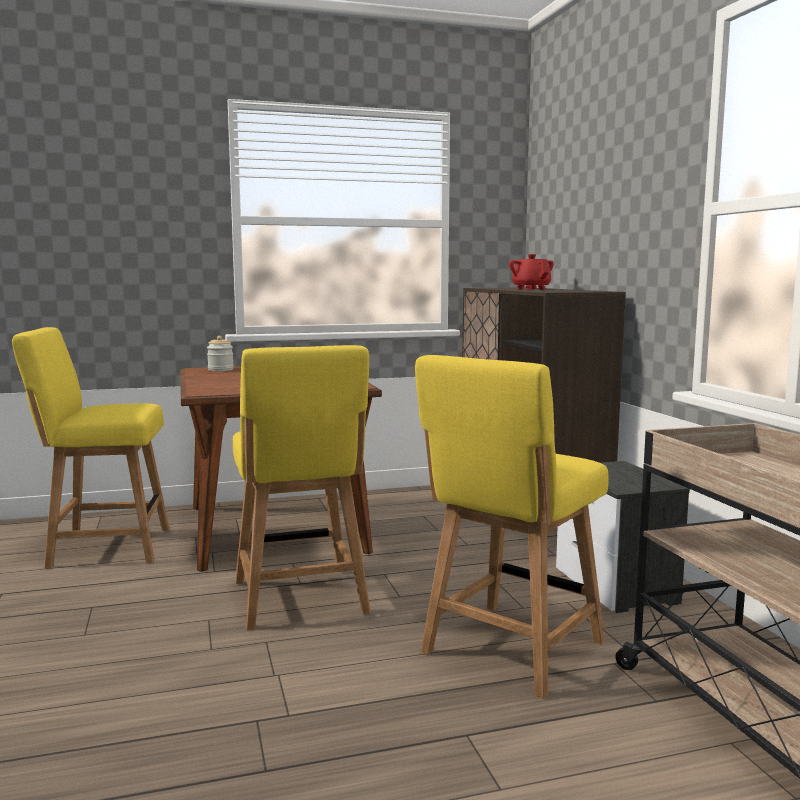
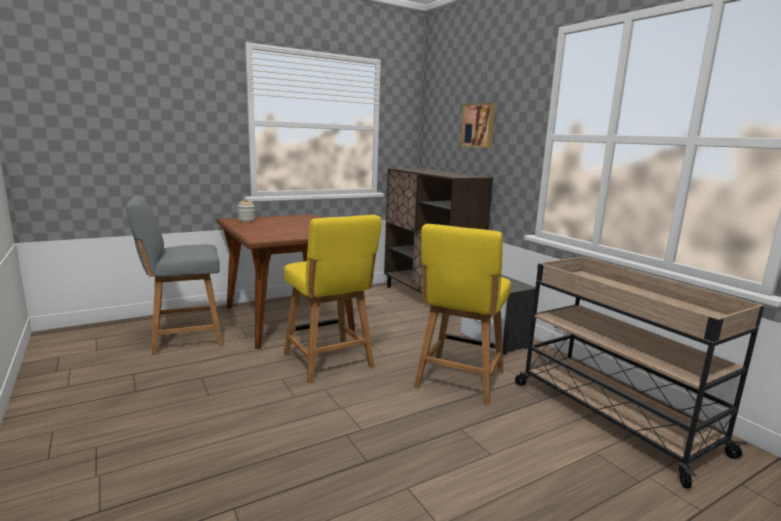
camera: 15 degrees left, 5 degrees up
(103, 547) = (183, 337): yellow chair -> grey chair
(530, 289) = (433, 171): red teapot -> none
(604, 205) = (479, 125): none -> picture

